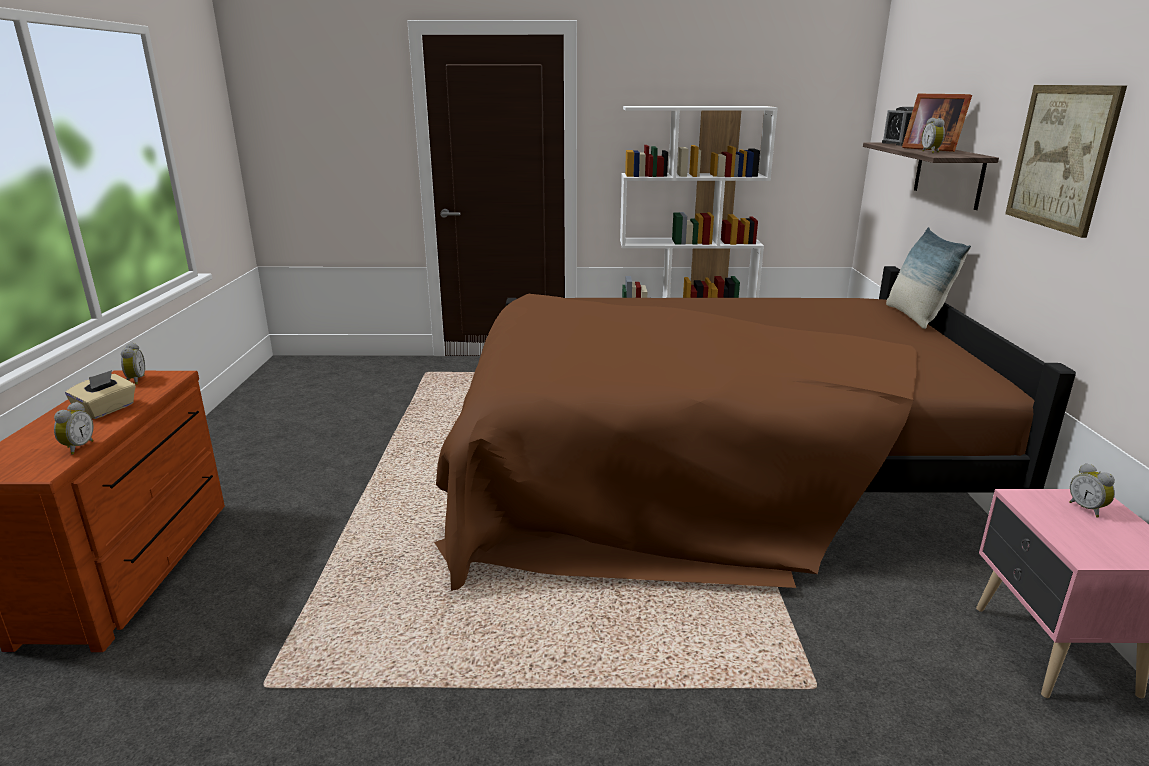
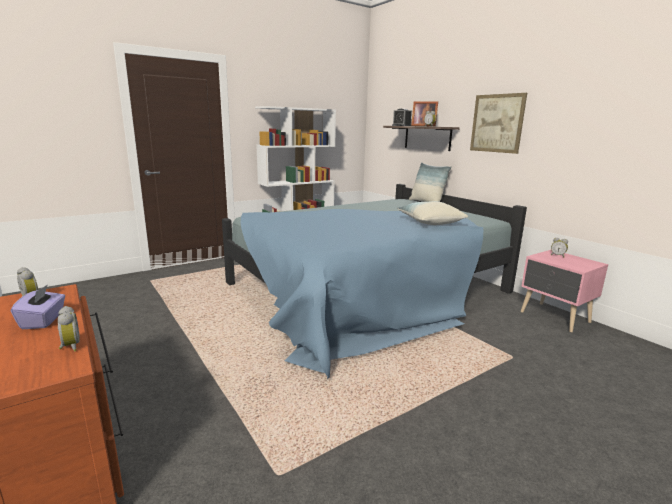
camera: 35 degrees left, 5 degrees down
(107, 410) = (43, 320): beige tissue box -> purple tissue box
(704, 471) = (367, 291): brown bed -> blue bed
(810, 366) = (430, 222): none -> pillow

